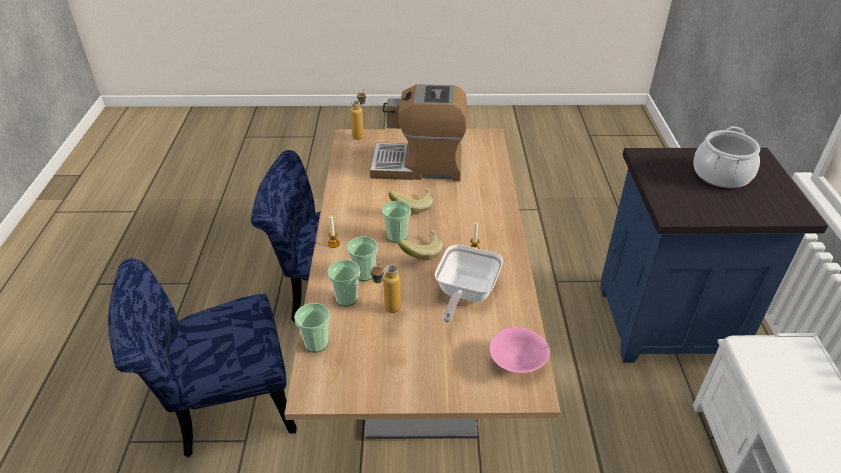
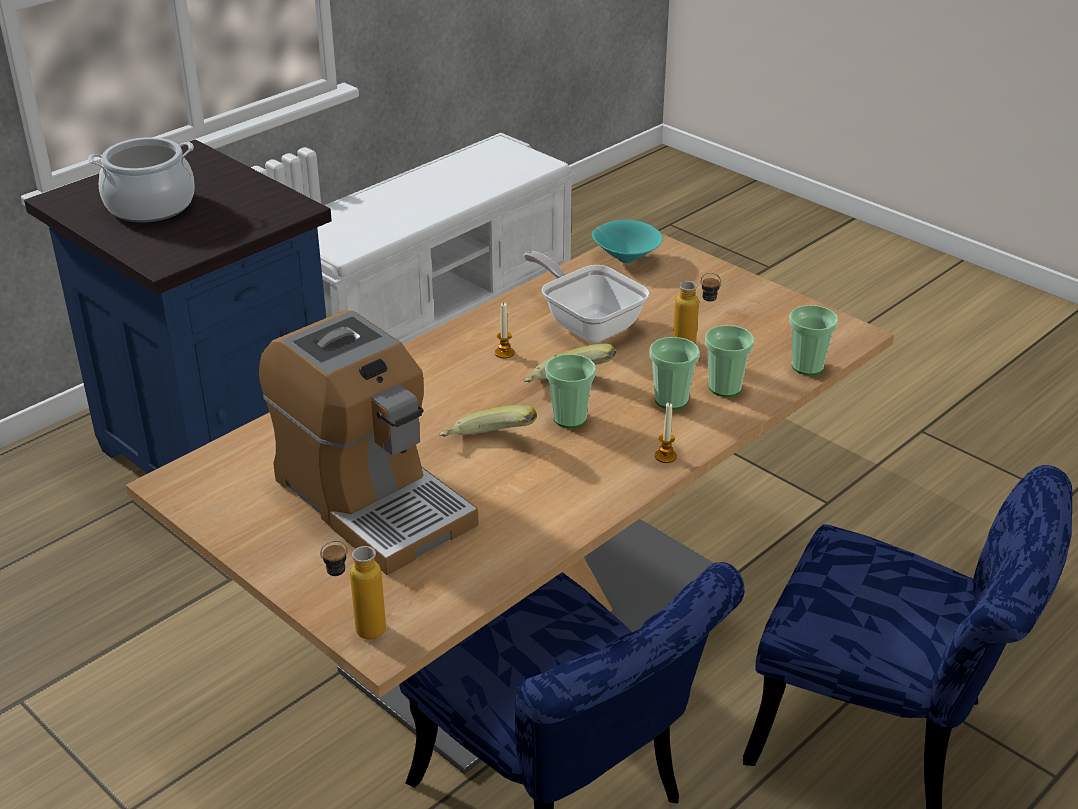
camera: 135 degrees left, 5 degrees down
(464, 294) = (587, 324): frying pan -> frying pan turned 105 degrees counterclockwise
(518, 363) = (624, 259): pink bowl -> turquoise bowl

